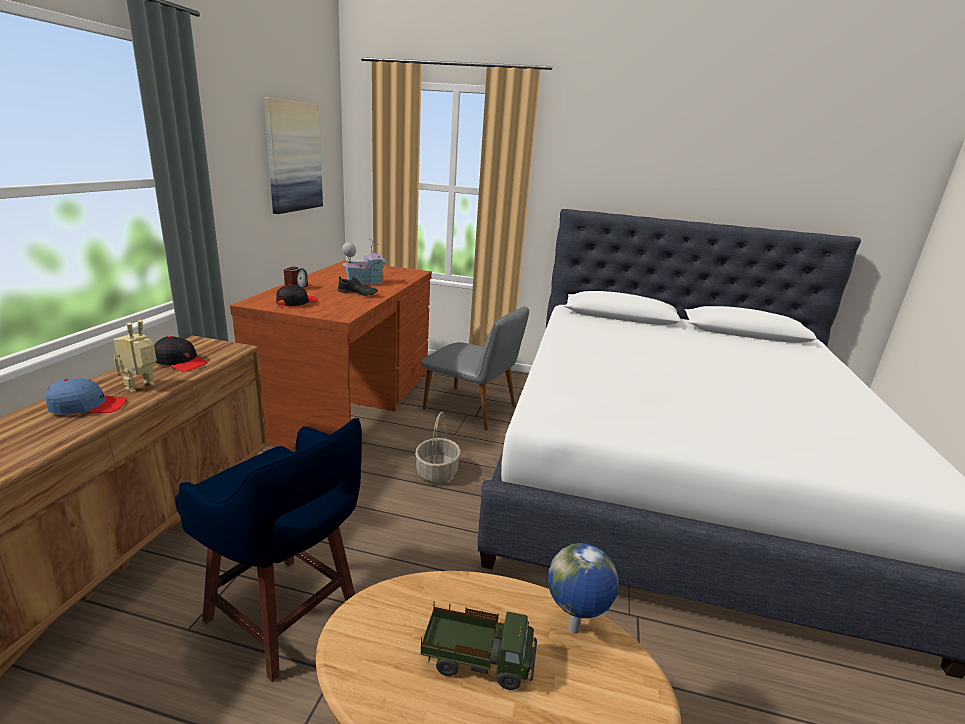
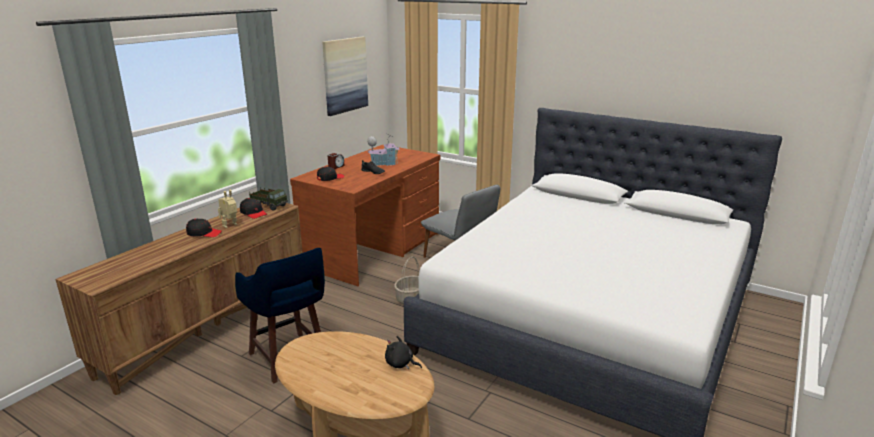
camera: 20 degrees right, 0 degrees up
(88, 406) = (204, 233): blue cap -> black cap
(477, 661) = (345, 366): toy truck -> toy truck (269, 205)
(574, 630) = (400, 364): globe -> black plush toy

